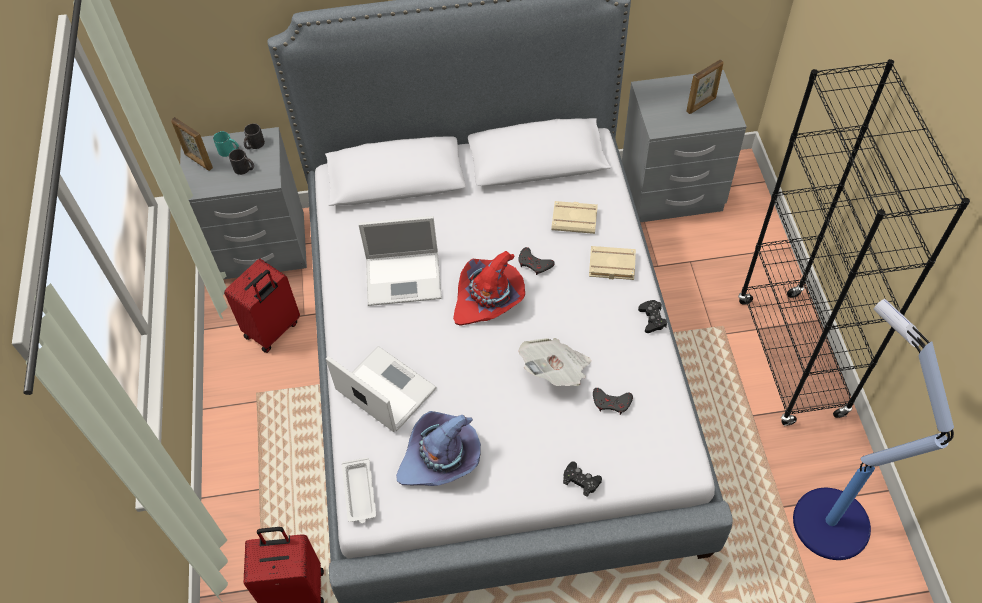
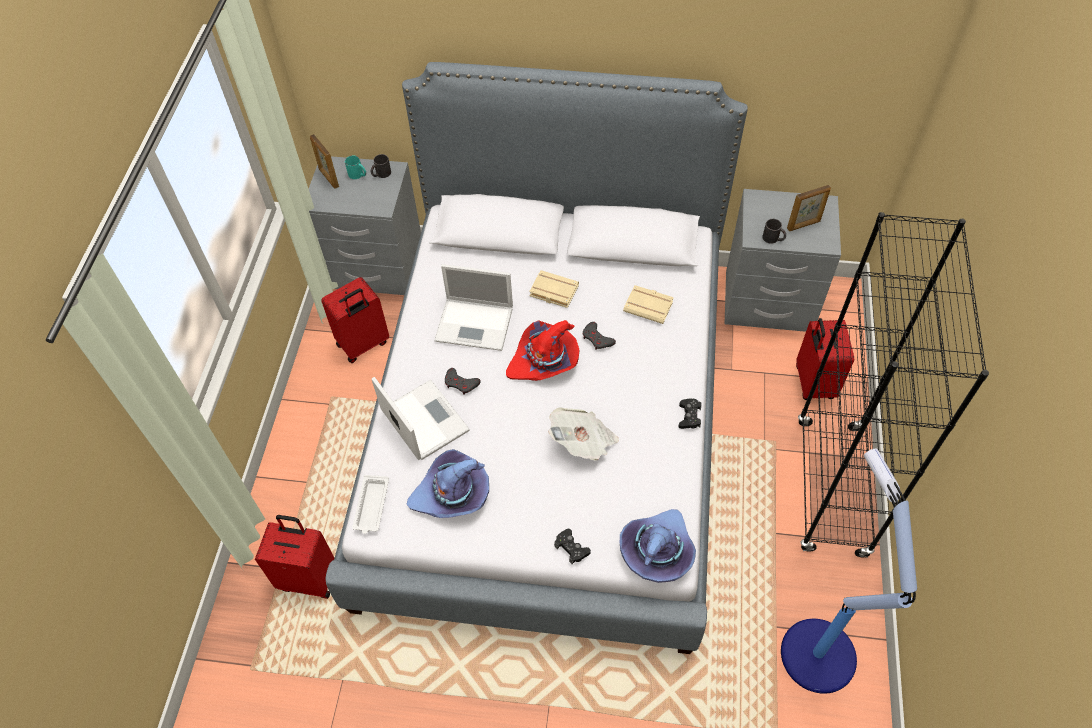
camera: 15 degrees right, 0 degrees up
(245, 169) = (366, 194): black mug -> black mug (773, 238)
(610, 266) = (667, 358): beige book -> beige book (552, 292)
(611, 402) = (624, 484): grey game controller -> grey game controller (461, 383)
(666, 459) = (657, 550): none -> purple hat
(739, 260) = (812, 383): none -> red suitcase

